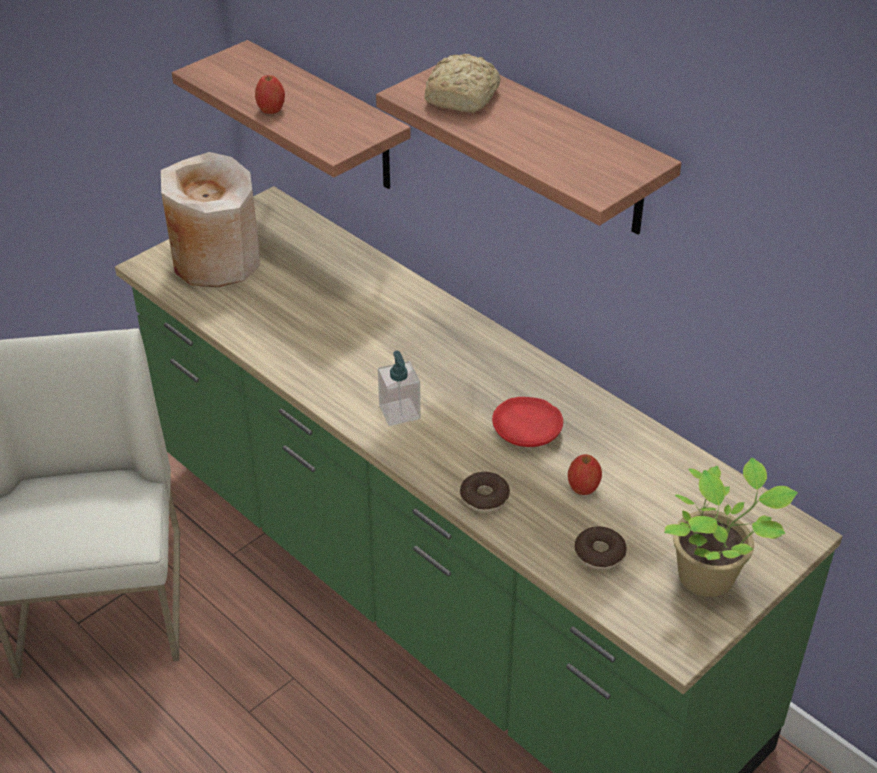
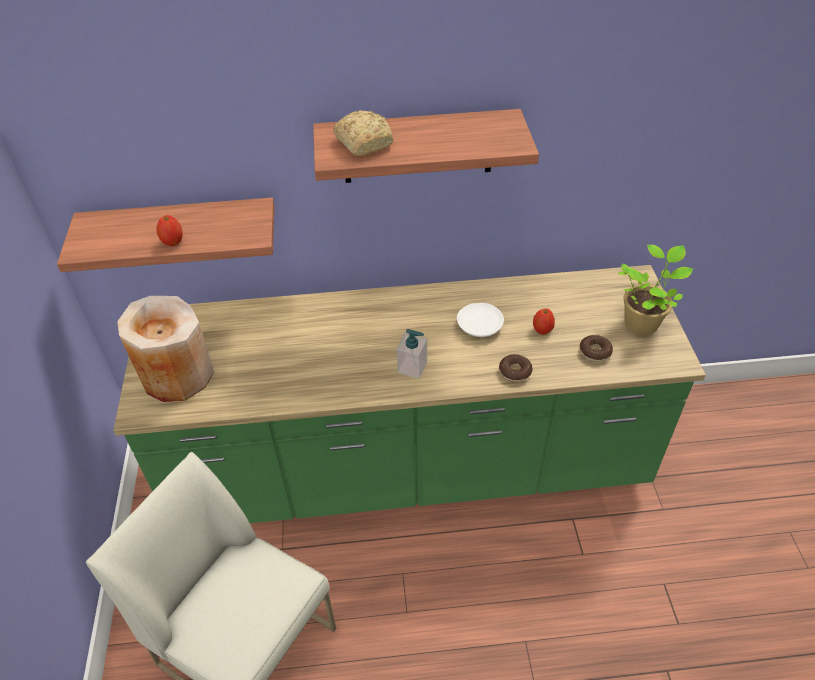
camera: 50 degrees left, 5 degrees up
(527, 430) = (480, 325): red plate -> white plate

